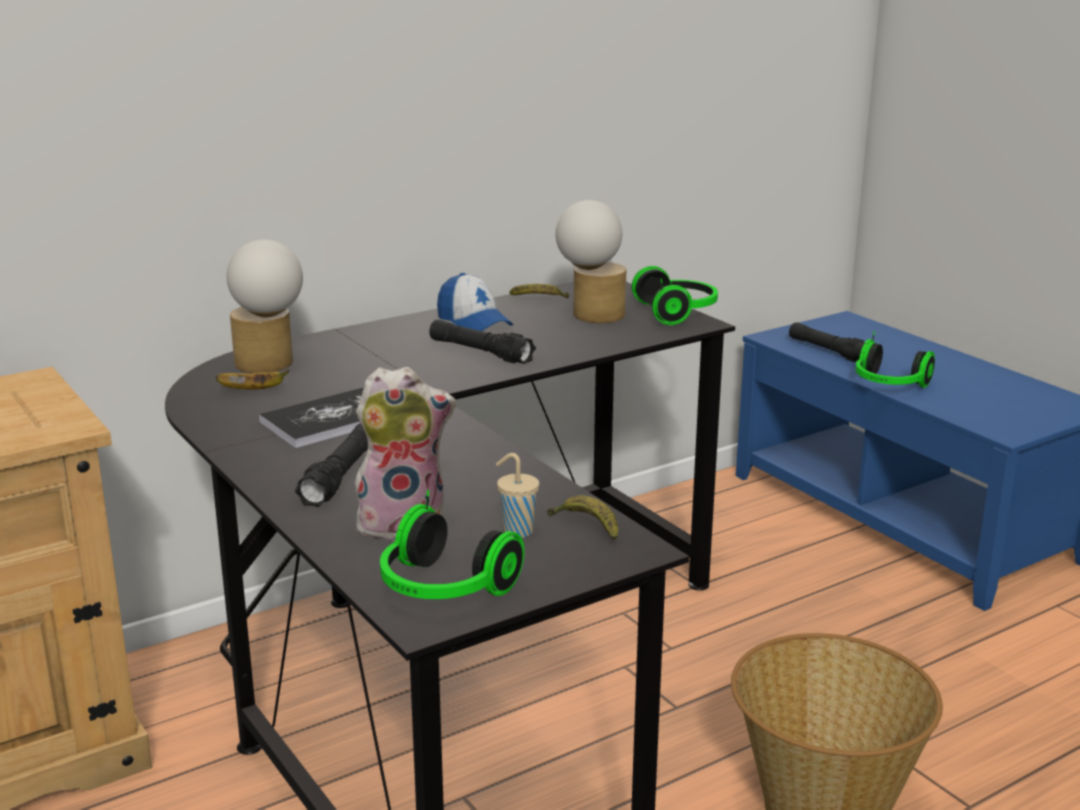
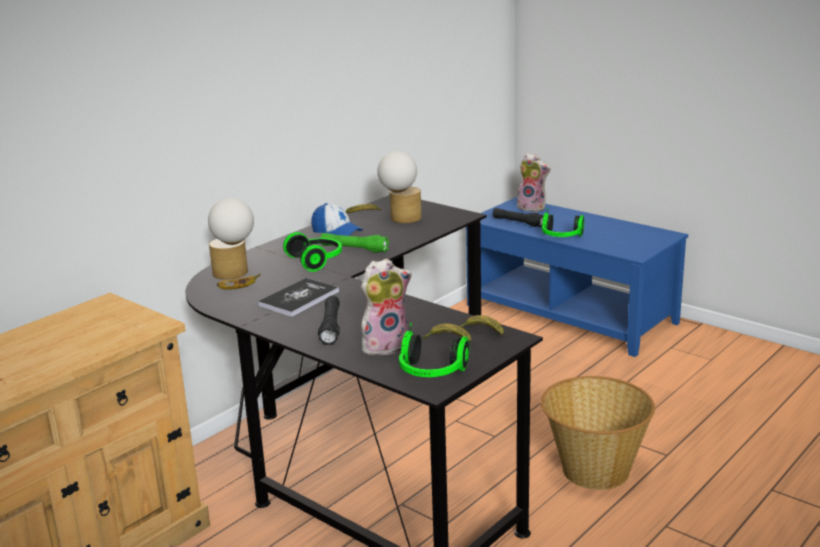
camera: 15 degrees left, 0 degrees up
(480, 352) = (354, 249): black flashlight -> green flashlight
(516, 531) = (447, 339): beige cup -> banana
(678, 312) = (449, 211): headphones -> headphones (317, 261)
(866, 331) = (533, 208): none -> plush toy

